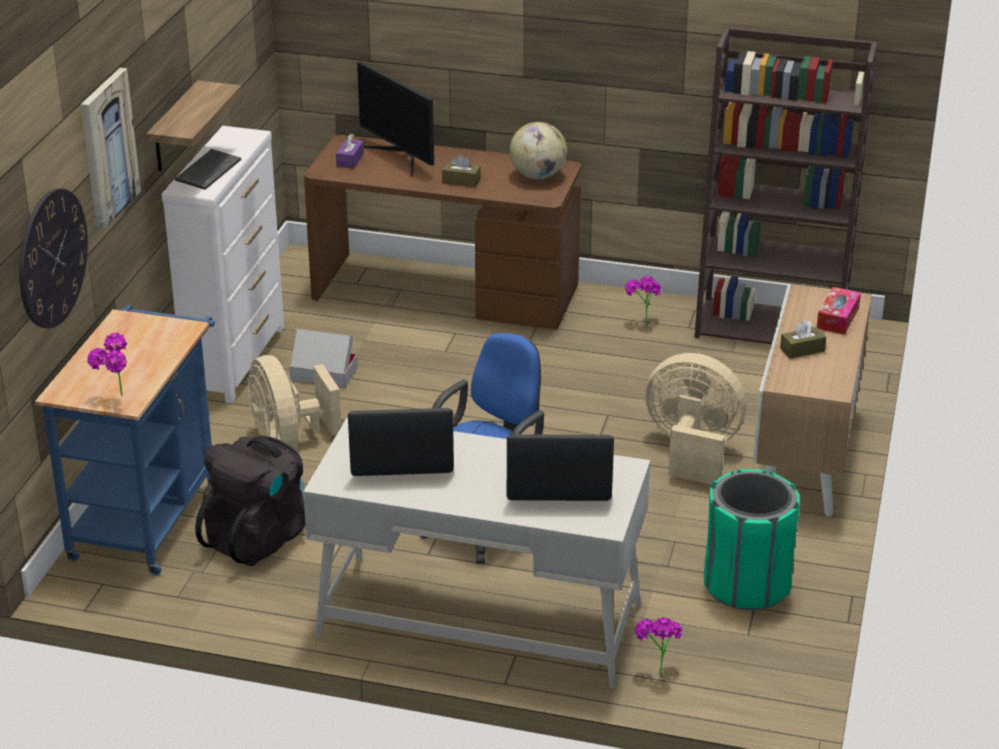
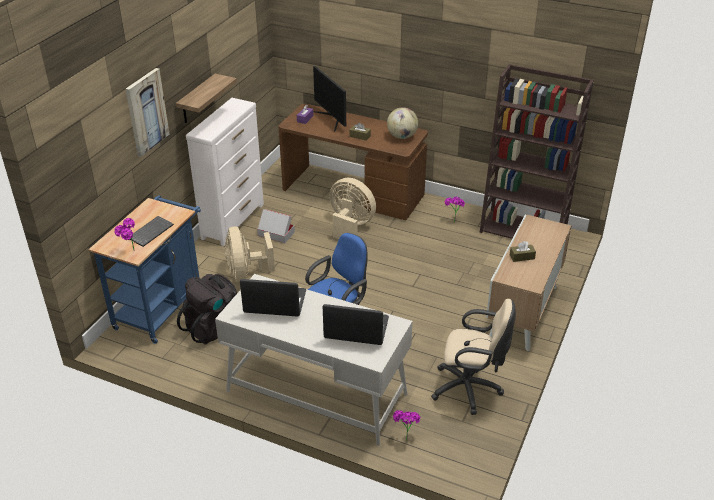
camera: 10 degrees right, 5 degrees up
(52, 258) = (103, 172): wall clock -> none
(207, 170) = (214, 123): keyboard -> keyboard (150, 231)
(692, 451) = (460, 301): beige fan -> beige fan (350, 226)
(747, 585) = (470, 389): green trash can -> beige office chair
(837, 318) = (547, 239): tissue box -> none

